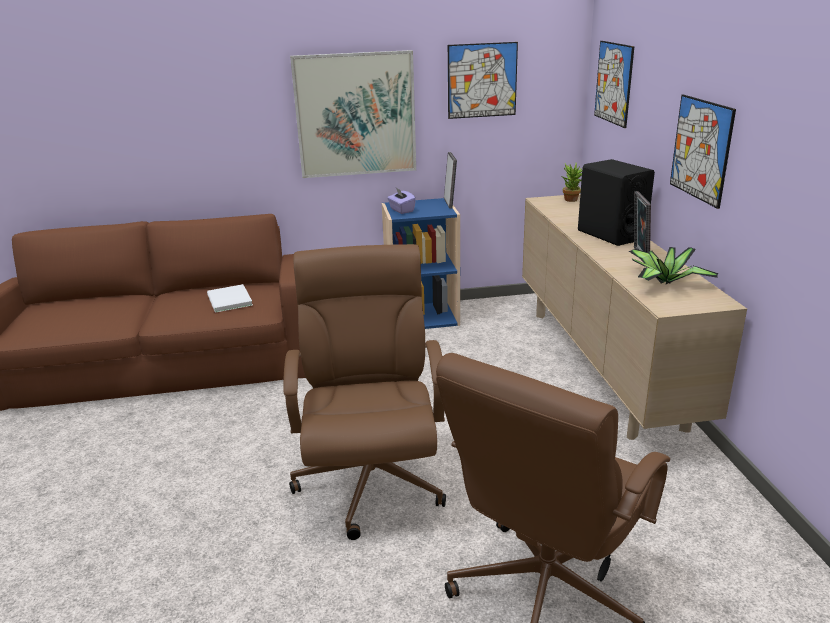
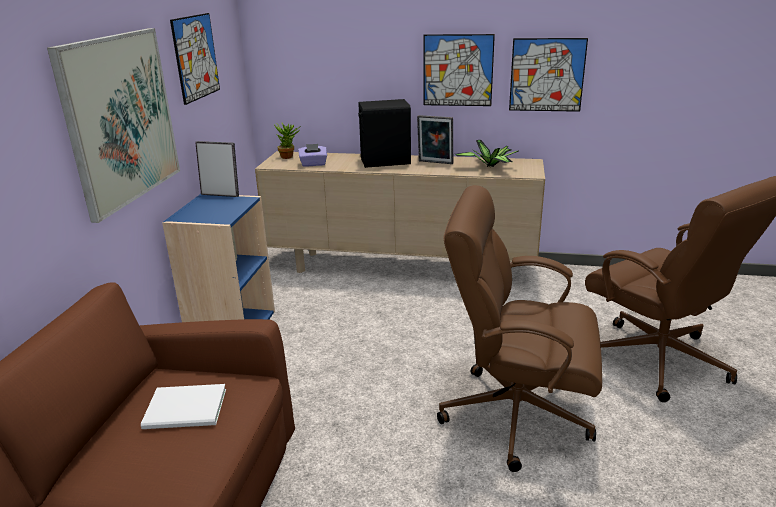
camera: 70 degrees left, 0 degrees up
(401, 210) = (207, 216): purple tissue box -> purple tissue box (313, 164)
(613, 83) = (303, 42): picture -> picture (547, 75)

